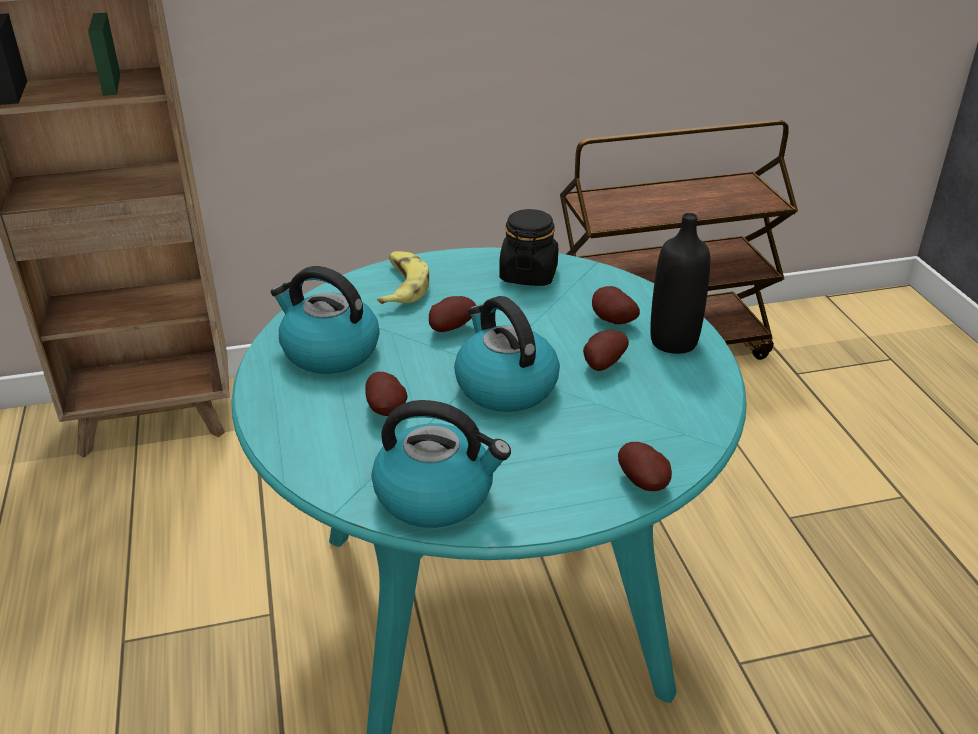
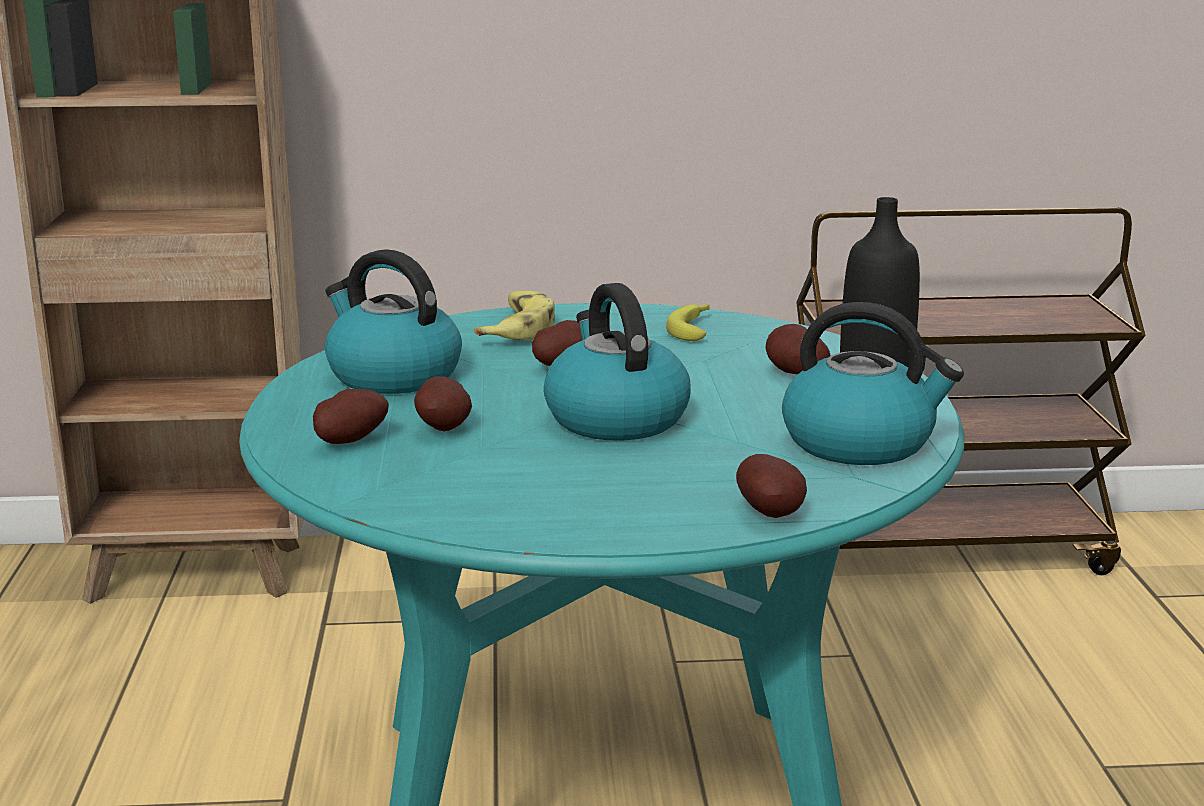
camera: 10 degrees right, 15 degrees down
(436, 494) = (475, 502): kettle -> kettle (860, 443)
(528, 274) = (695, 328): black jar -> banana
(601, 364) = (760, 409): potato -> potato (348, 442)

